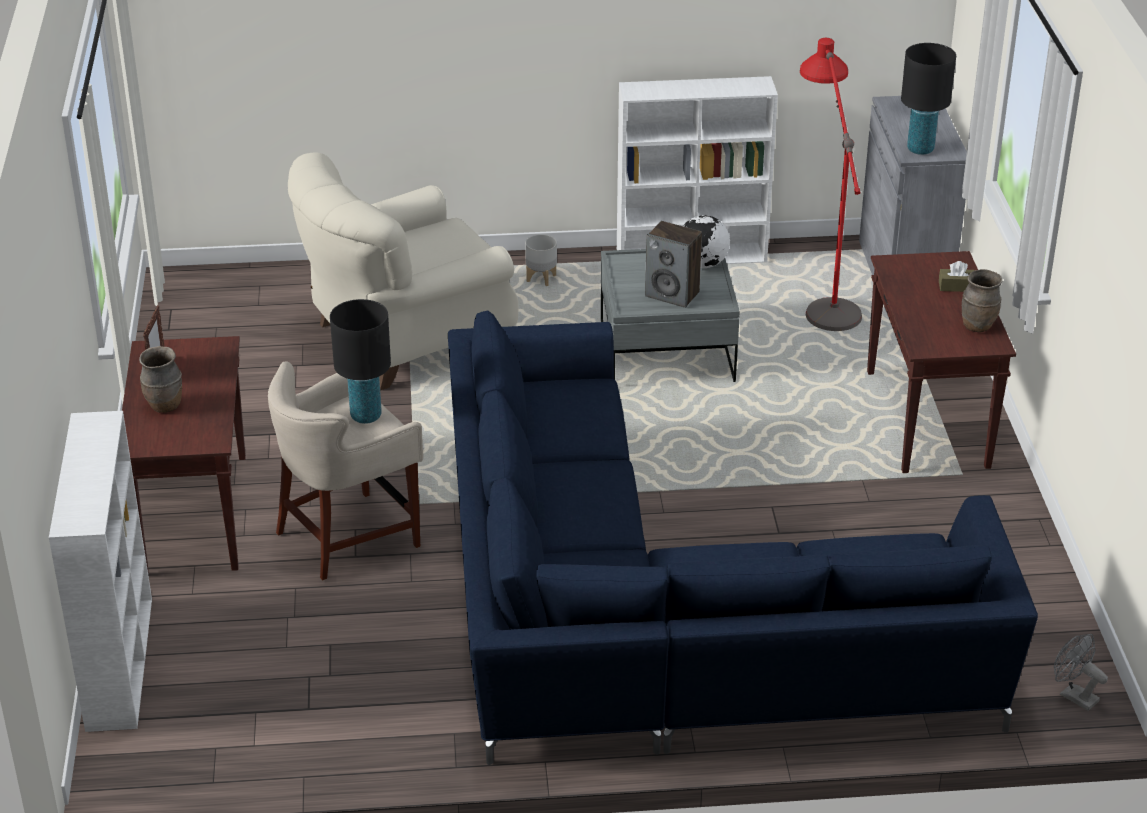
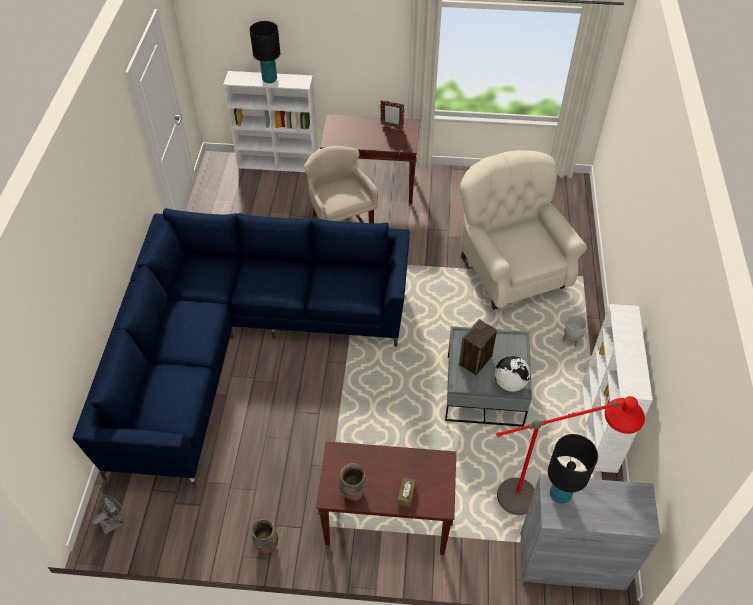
camera: 100 degrees right, 15 degrees up
(165, 406) = (362, 128): brown vase -> brown vase (266, 545)
(366, 416) = (344, 197): black table lamp -> black table lamp (269, 79)

